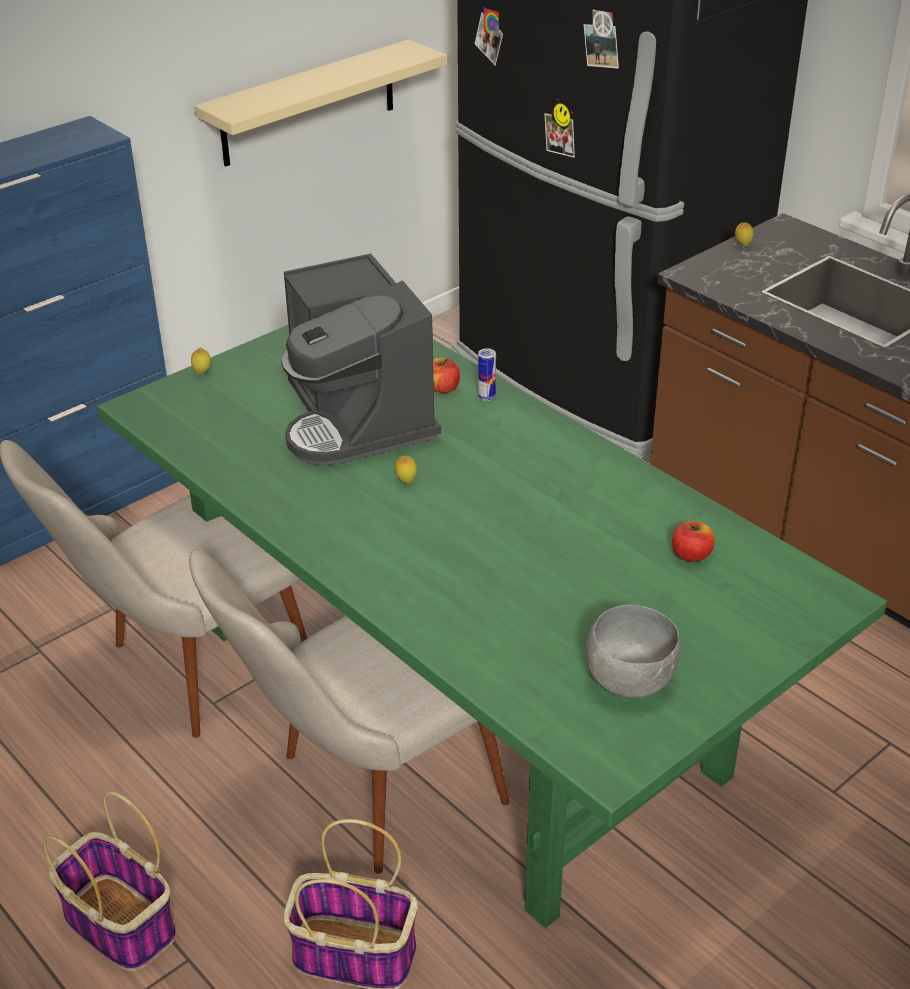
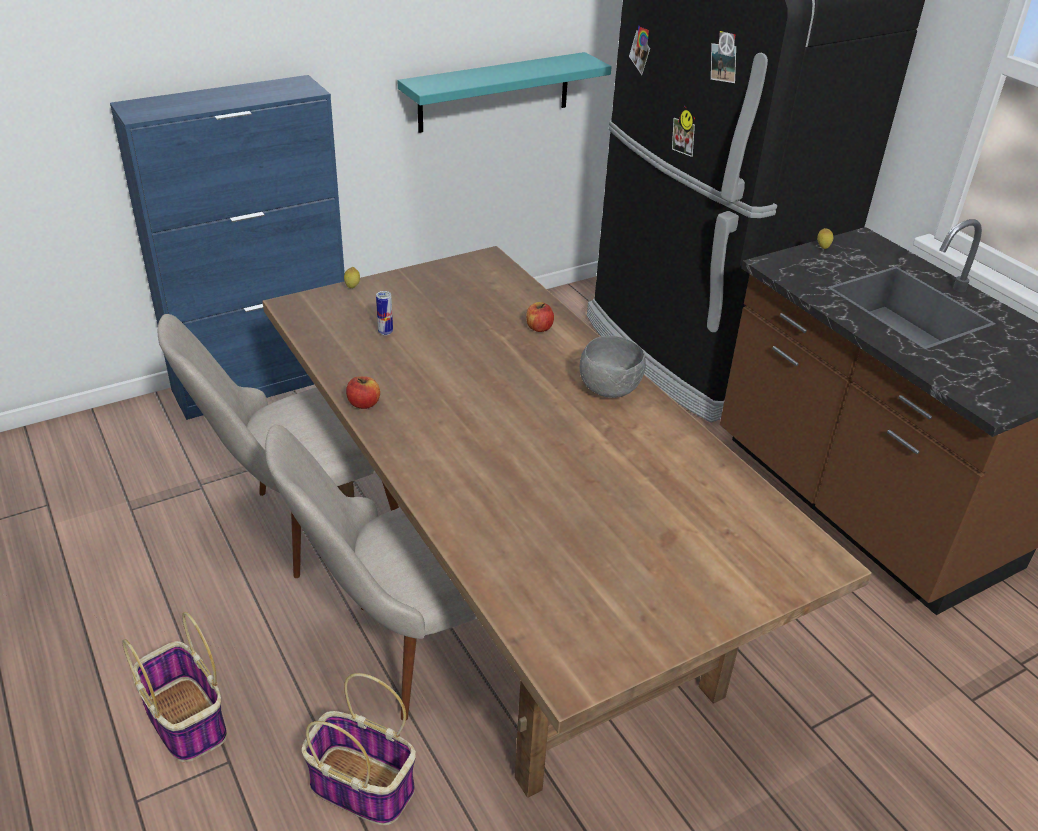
camera: 10 degrees right, 0 degrees up
(308, 103) = (494, 92): beige shelf -> turquoise shelf
(358, 419) = (461, 342): coffee machine -> none
(406, 481) = (482, 398): lemon -> none
(459, 701) = (513, 587): green dining table -> brown dining table
(486, 397) = (572, 340): can -> can (385, 332)
(631, 680) = (616, 603): grey bowl -> grey bowl (611, 389)
(691, 555) = (704, 500): apple -> apple (364, 403)

